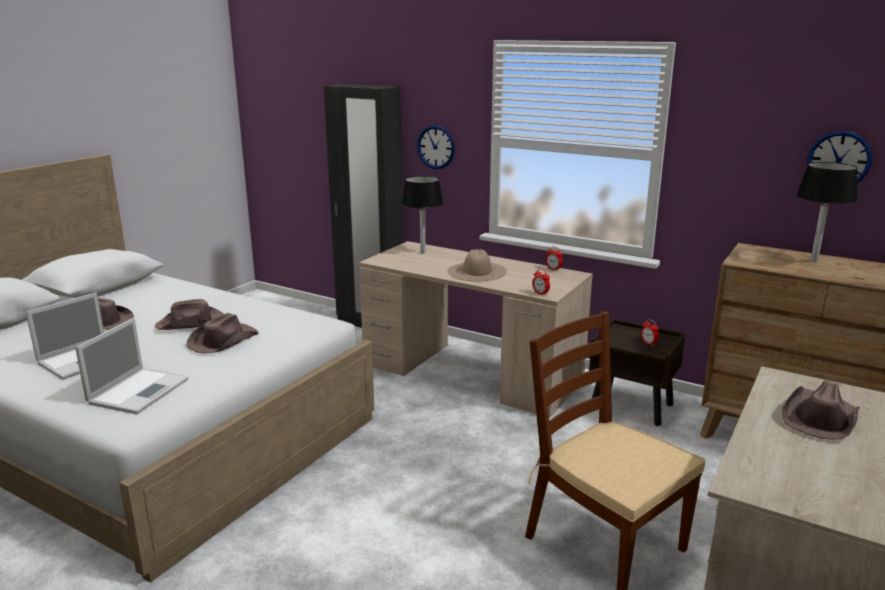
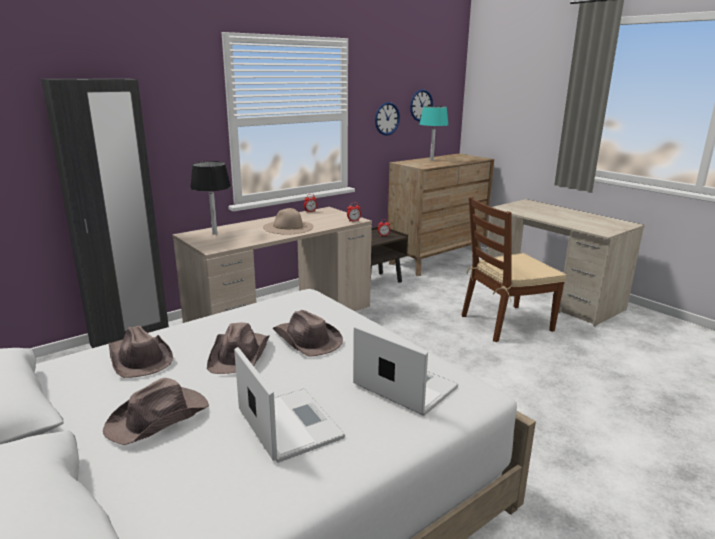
camera: 70 degrees left, 0 degrees up
(436, 147) = (174, 137): wall clock -> wall clock (387, 118)
(814, 261) = (431, 160): black table lamp -> turquoise table lamp
(820, 418) = (544, 211): brown hat -> brown hat (139, 358)

